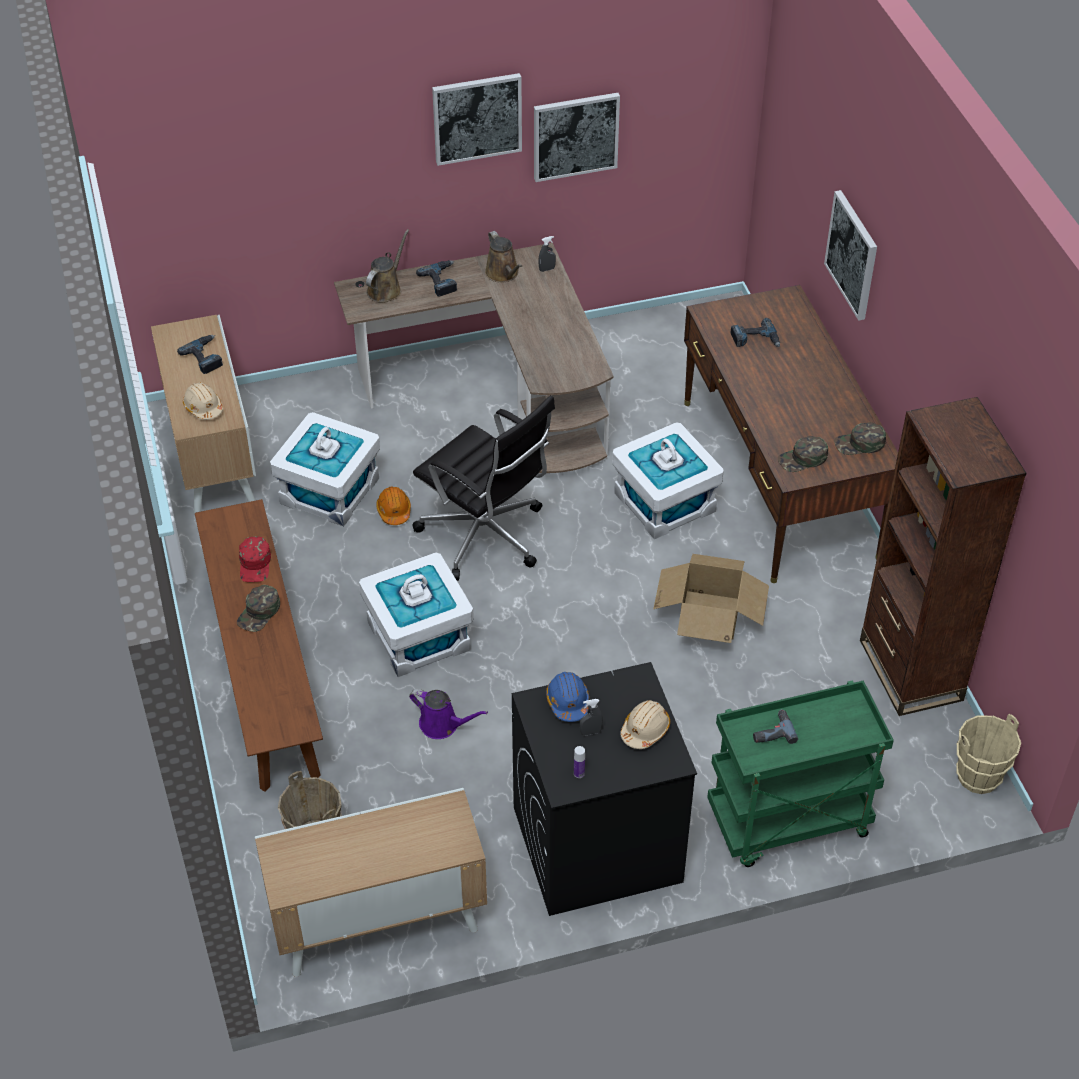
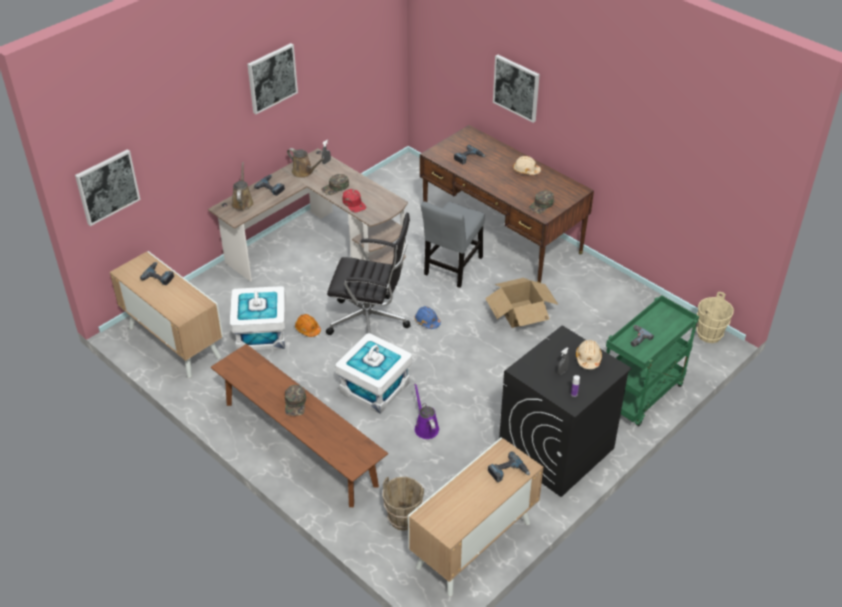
camera: 30 degrees left, 5 degrees down
(203, 407) = (181, 303): beige hard hat -> beige hard hat (526, 170)
(255, 564) = (271, 379): red cap -> red cap (354, 203)
(431, 842) = (508, 472): none -> power drill
(442, 725) = (425, 427): purple watering can -> purple watering can turned 105 degrees counterclockwise
(568, 702) = (537, 362): blue hard hat -> blue hard hat (427, 321)
(575, 136) = (321, 76): picture -> picture (107, 186)
(664, 502) = (452, 268): white storage box -> grey chair
(859, 444) = (562, 188): green cap -> green cap (335, 187)
(910, 670) = (638, 299): brown bookcase -> none

